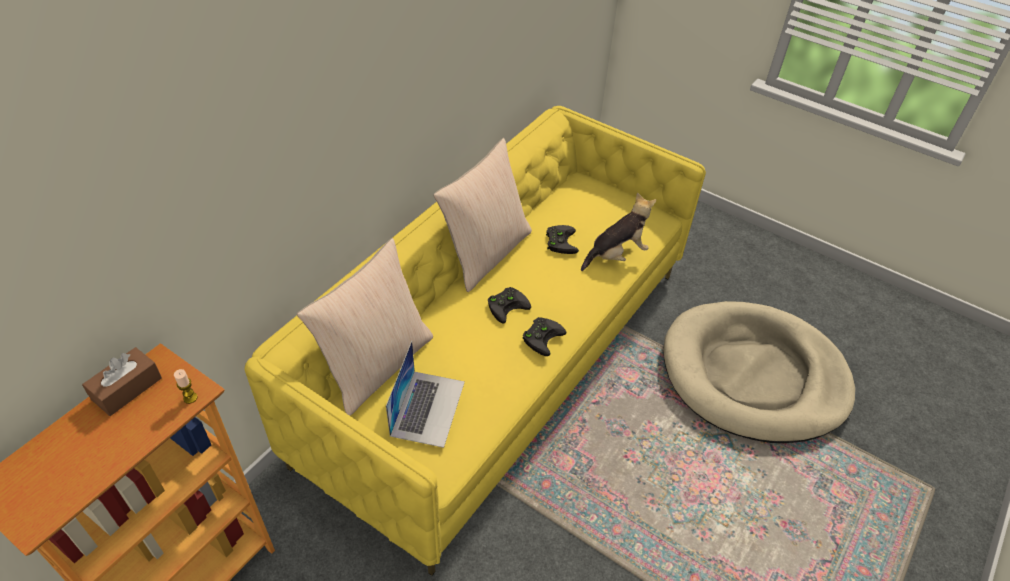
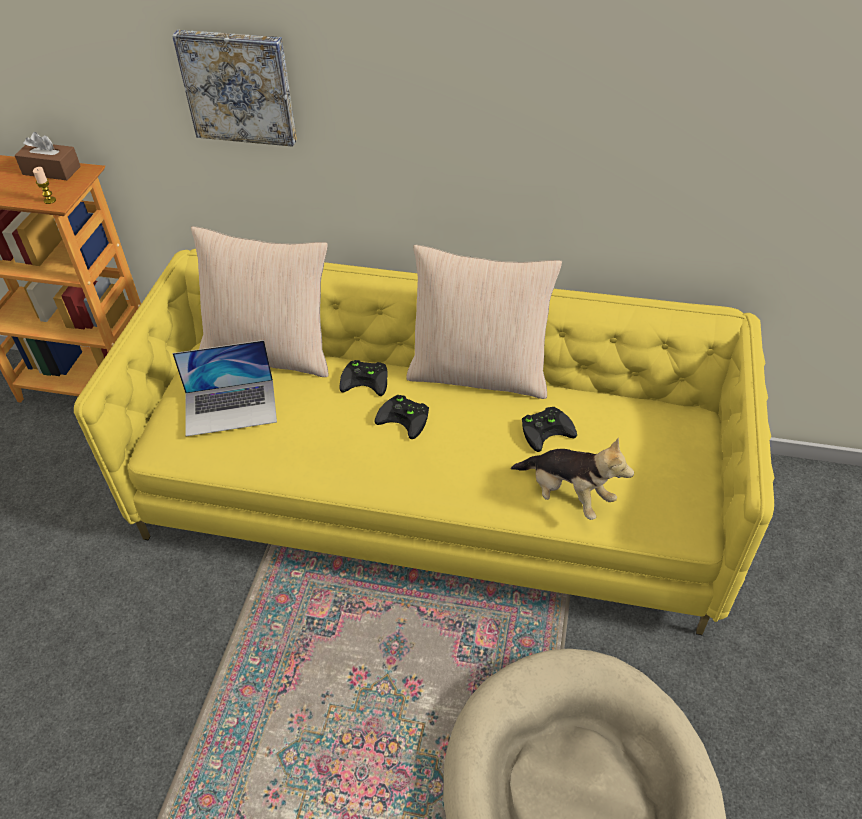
camera: 70 degrees right, 0 degrees up
(272, 168) = (239, 86): none -> picture
(542, 336) = (377, 465): black game controller -> black game controller (367, 379)

